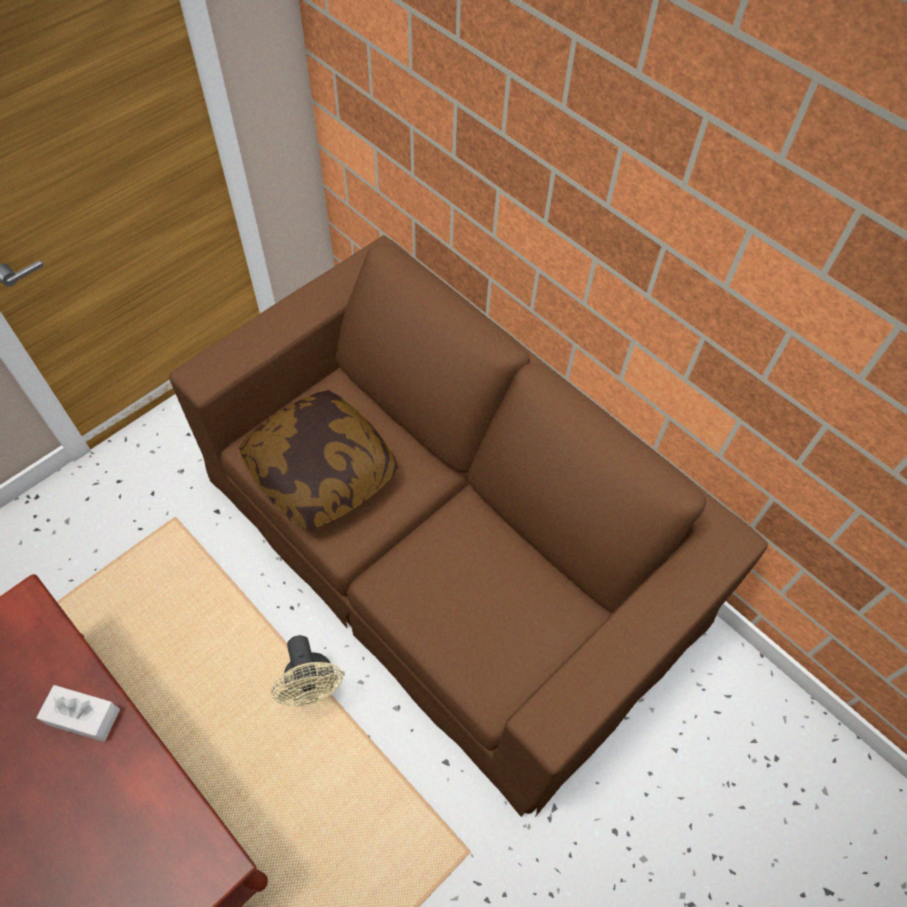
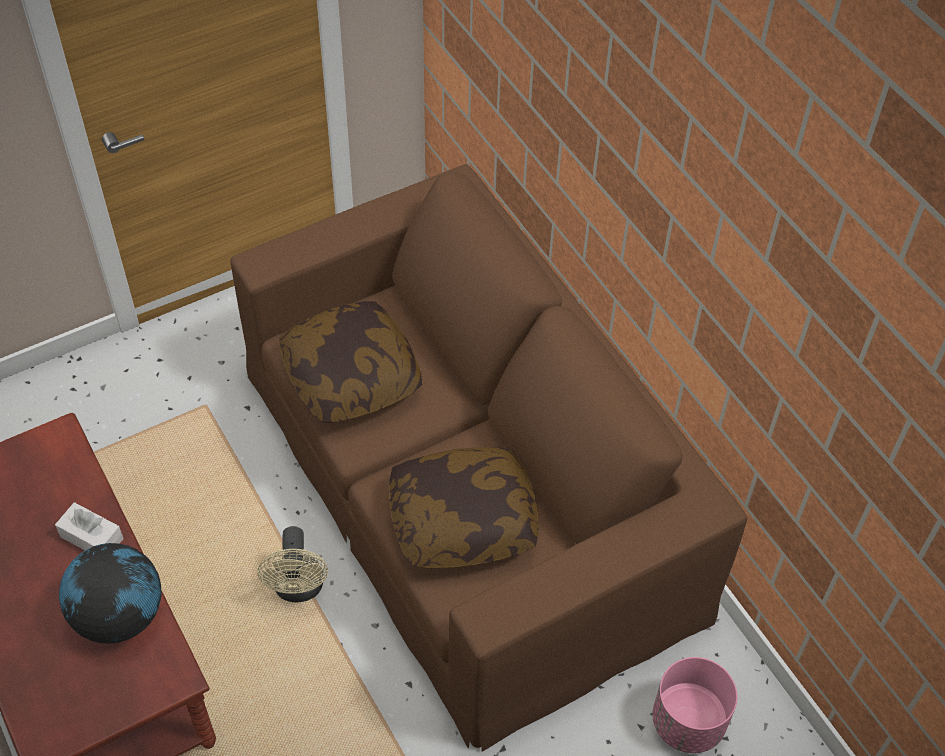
camera: 15 degrees right, 5 degrees down
(134, 804) = (119, 615): none -> globe
(475, 601) = (463, 520): none -> pillow
(715, 734) = (688, 722): none -> pink planter

